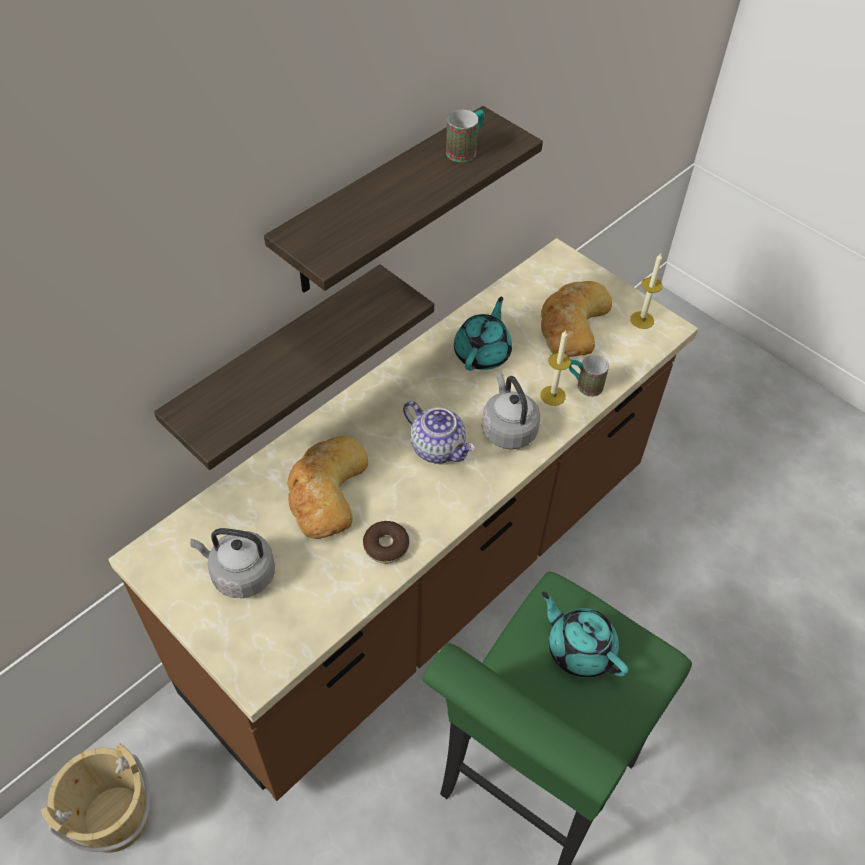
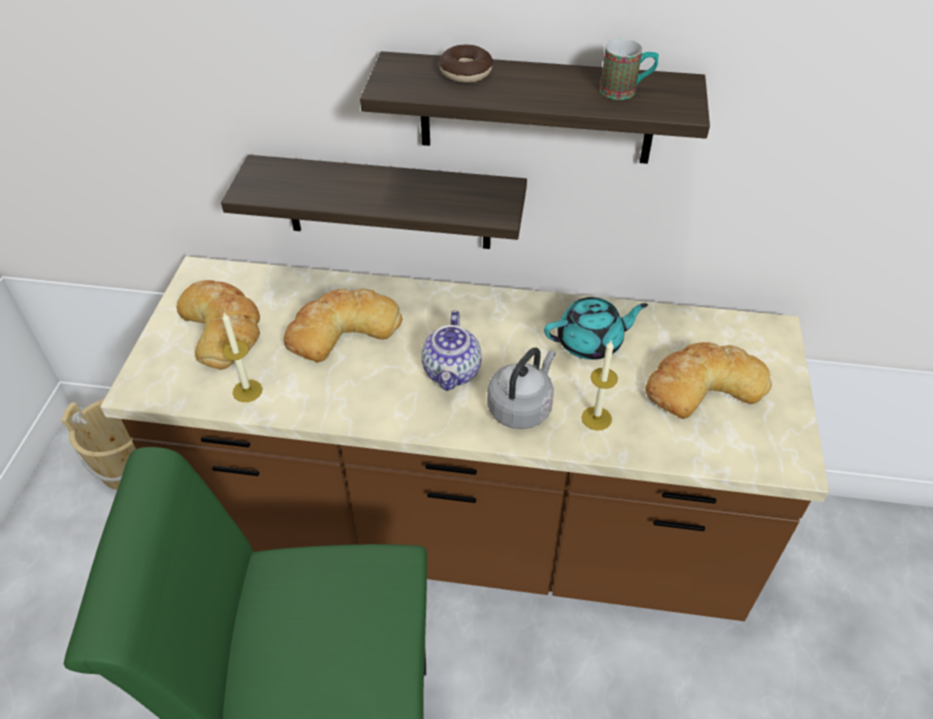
camera: 55 degrees right, 5 degrees down
(240, 574) = (222, 327): grey kettle -> bread
(386, 546) = (318, 396): donut -> donut (465, 72)
(579, 649) = (343, 615): turquoise teapot -> none
(584, 385) = (636, 435): mug -> none
(642, 320) = (777, 437): candle -> candle (247, 391)

